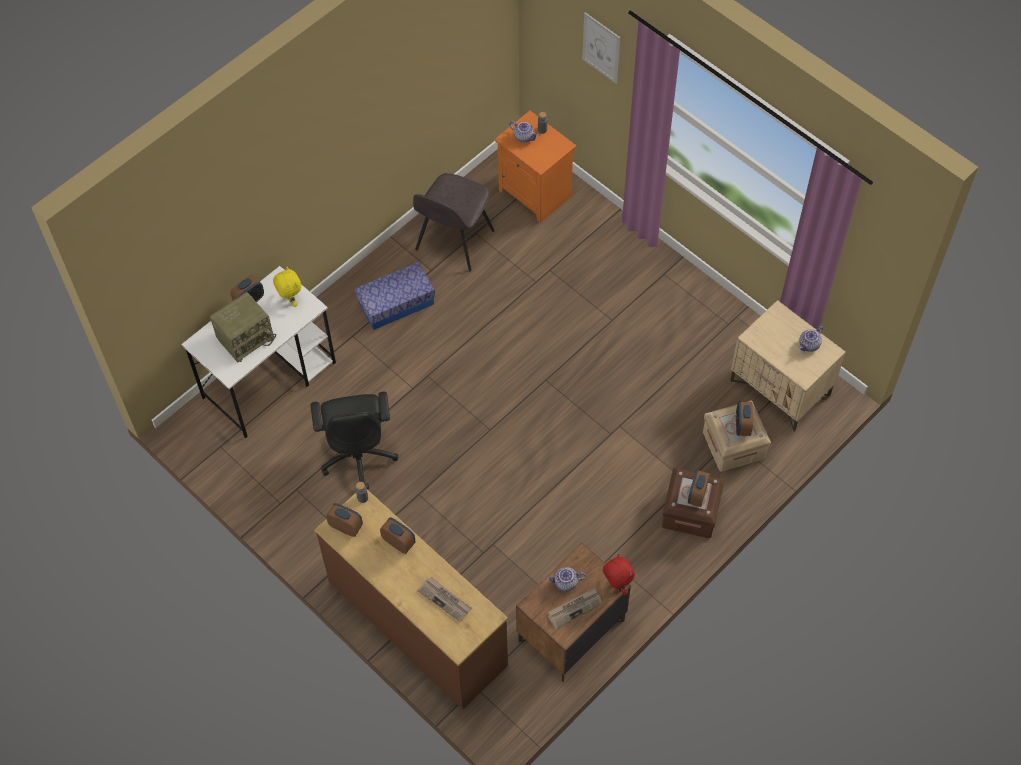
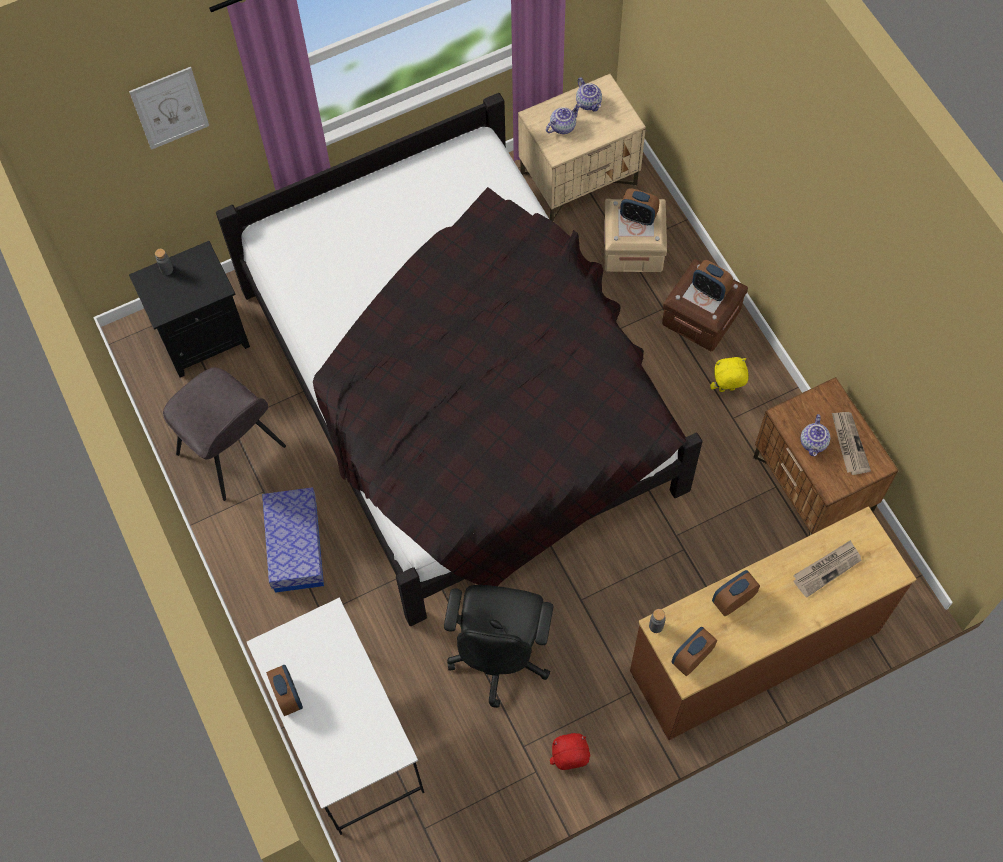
camera: 70 degrees left, 5 degrees up
(246, 338) = (346, 716): radio -> none
(290, 300) = (309, 642): yellow plush toy -> yellow plush toy (726, 390)
(358, 455) = (500, 655): black office chair -> black office chair turned 90 degrees clockwise
(524, 137) = (167, 293): teapot -> teapot (562, 126)
(536, 193) = (204, 337): orange nightstand -> black nightstand
(559, 366) = (462, 390): none -> black bed
(616, 585) = (831, 391): red plush toy -> red plush toy (569, 761)

